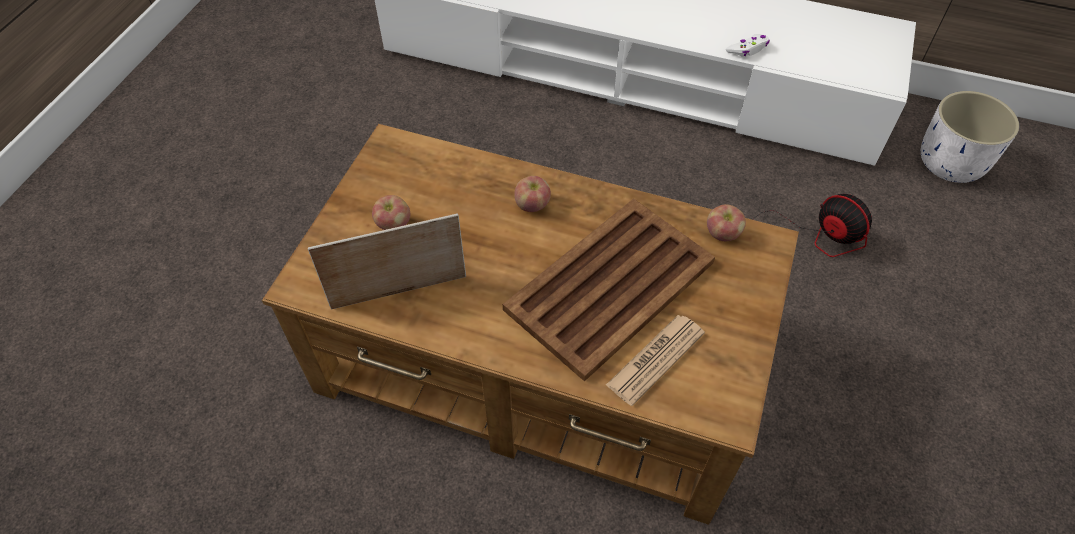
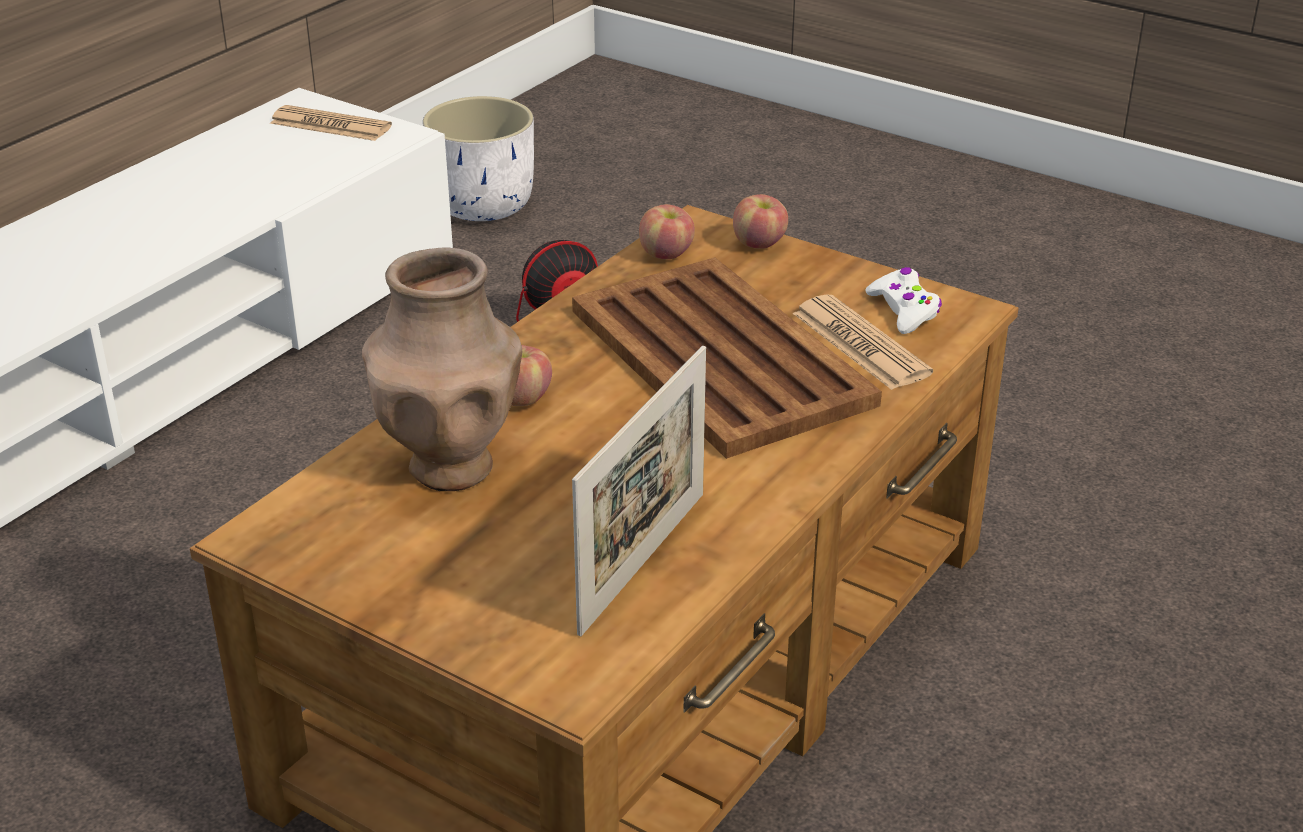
camera: 75 degrees left, 20 degrees down
(393, 224) = (480, 551): apple -> apple (759, 243)
(399, 292) = (643, 561): picture frame -> picture frame turned 150 degrees counterclockwise
(462, 193) = (451, 465): none -> brown vase
(748, 49) = (237, 215): white game controller -> white game controller (904, 310)
(877, 50) = (330, 125): none -> newspaper

